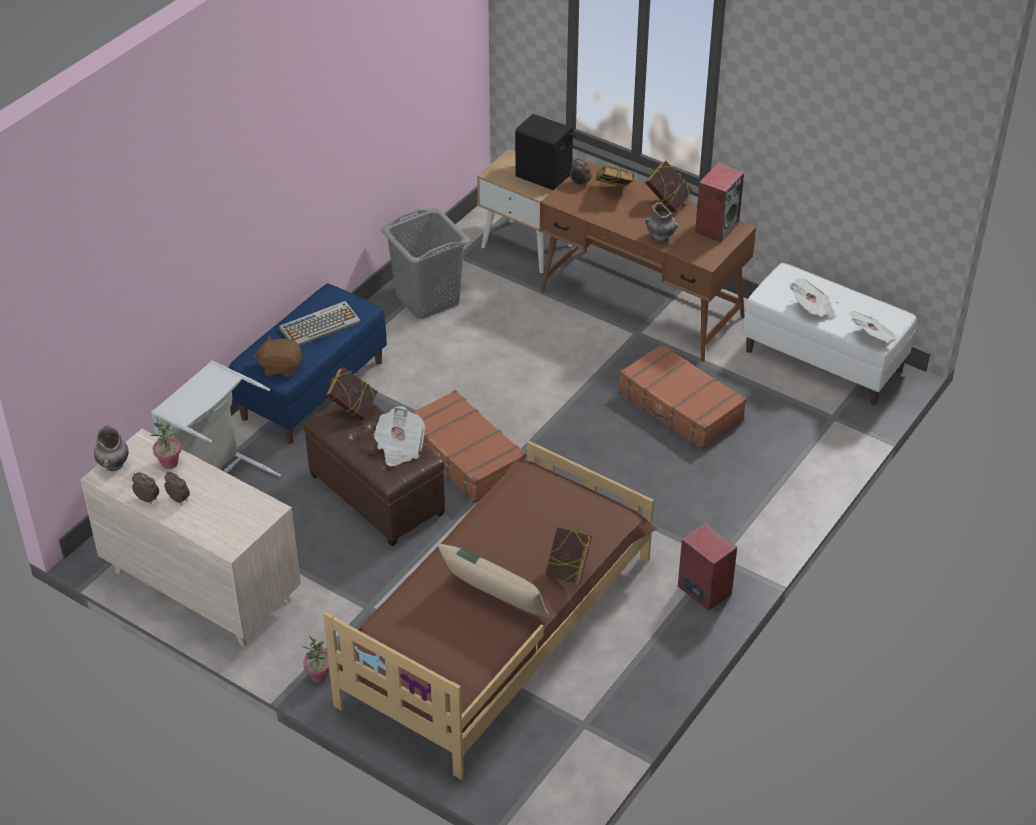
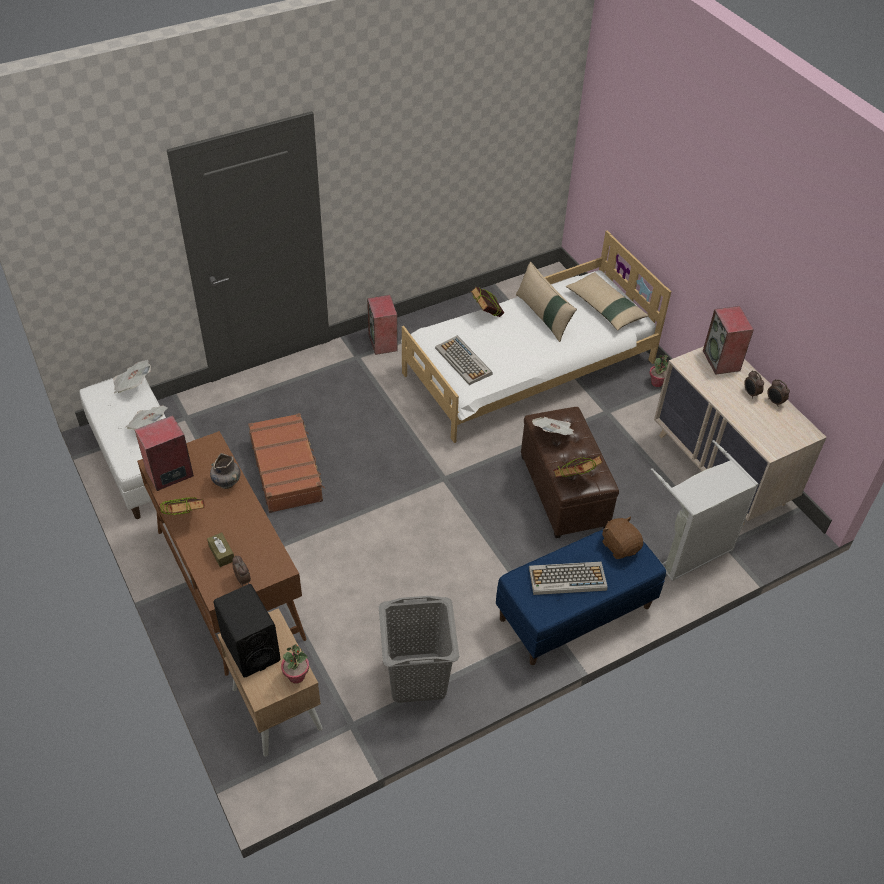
camera: 155 degrees left, 5 degrees up
(114, 465) = (798, 438): grey vase -> none
(169, 463) = (752, 424): potted plant -> potted plant (296, 676)
(224, 529) = (722, 361): none -> speaker
(280, 367) = (620, 546): brown plush toy -> brown plush toy turned 150 degrees counterclockwise
(418, 647) = (605, 307): none -> beige pillow
(464, 457) = (480, 495): brown suitcase -> none
(497, 628) = (528, 369): brown bed -> white bed
(553, 499) = (464, 361): none -> keyboard
(613, 193) = (221, 553): book -> brown tissue box

